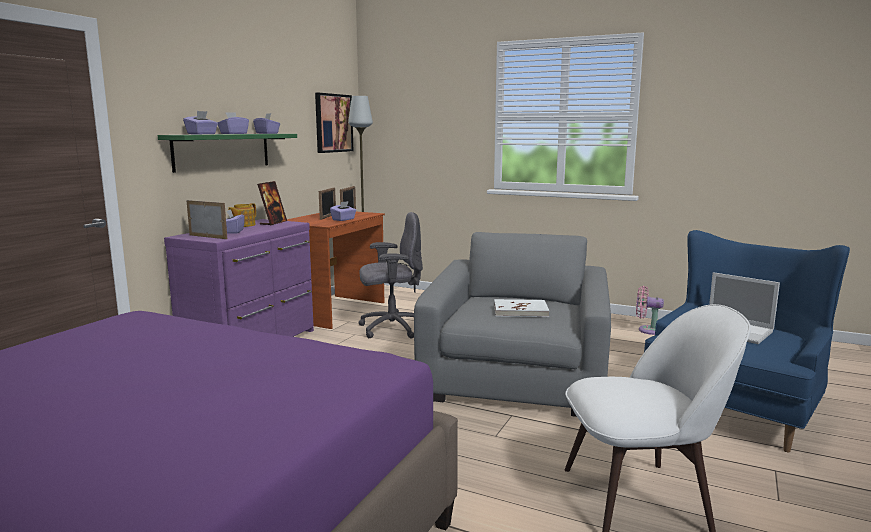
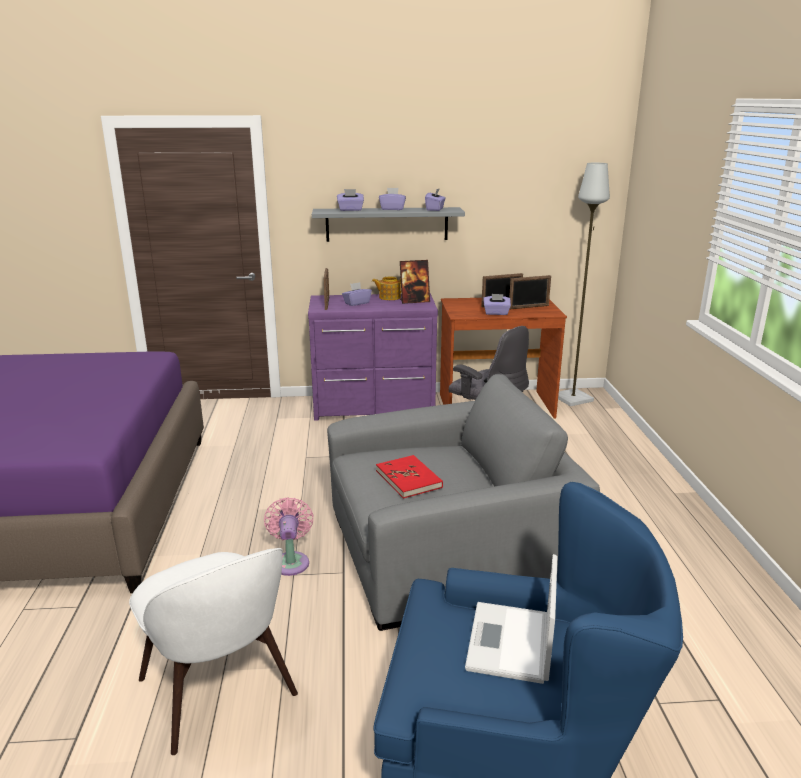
camera: 60 degrees right, 10 degrees up
(222, 151) = (387, 224): green shelf -> grey shelf
(333, 123) = (569, 194): picture -> none
(520, 311) = (409, 479): white book -> red book
(648, 330) = (736, 619): pink fan -> pink fan (291, 561)

